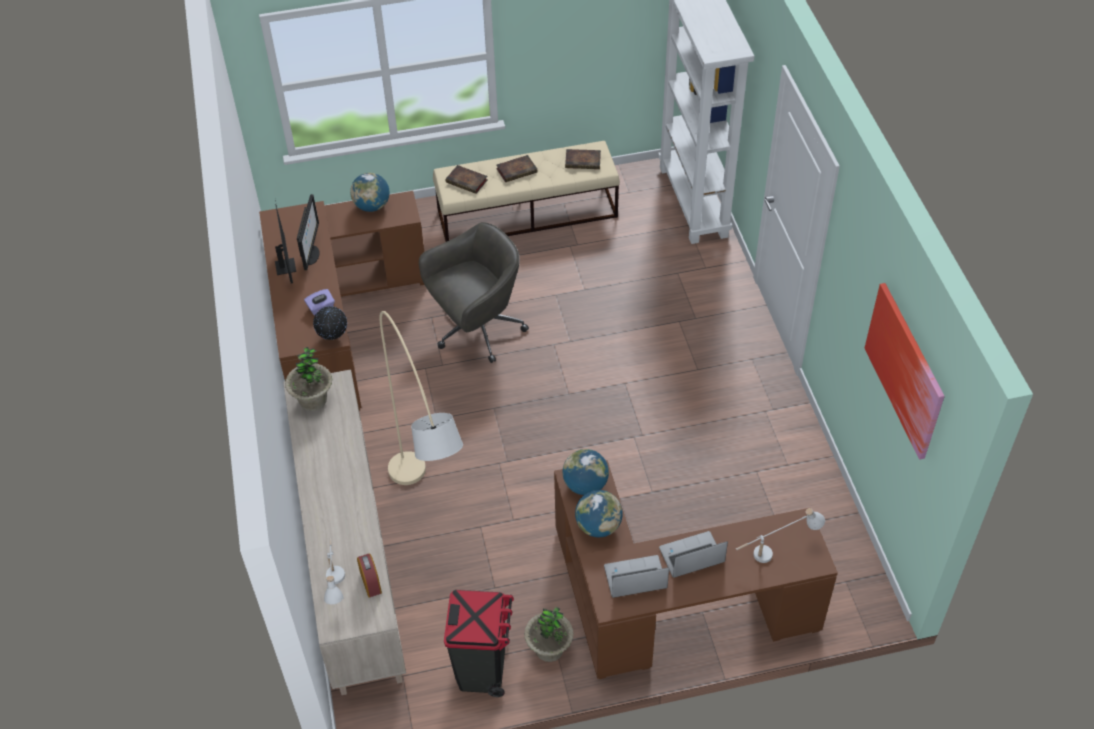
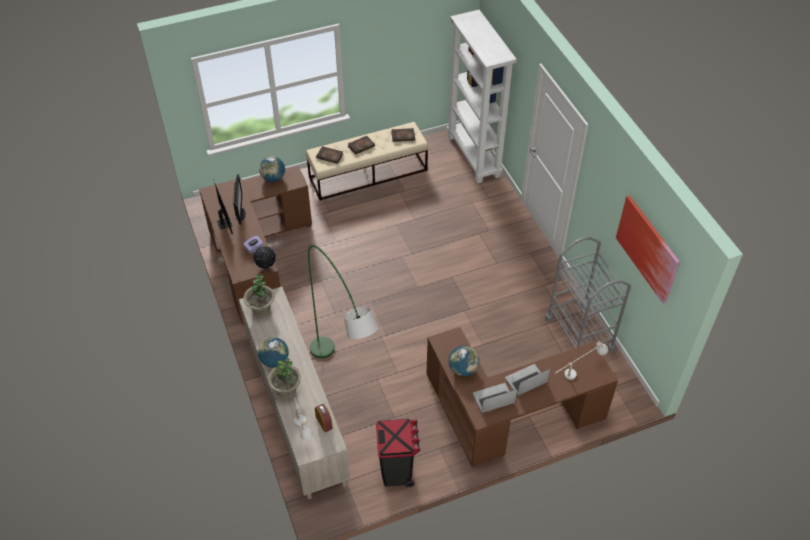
camera: 10 degrees left, 0 degrees up
(432, 524) = (345, 381): beige floor lamp -> green floor lamp
(477, 329) = (350, 252): grey office chair -> none
(549, 649) = (437, 452): potted plant -> potted plant (286, 390)
(585, 485) = (449, 344): globe -> globe (274, 361)
(806, 493) = (579, 333): none -> grey cart

